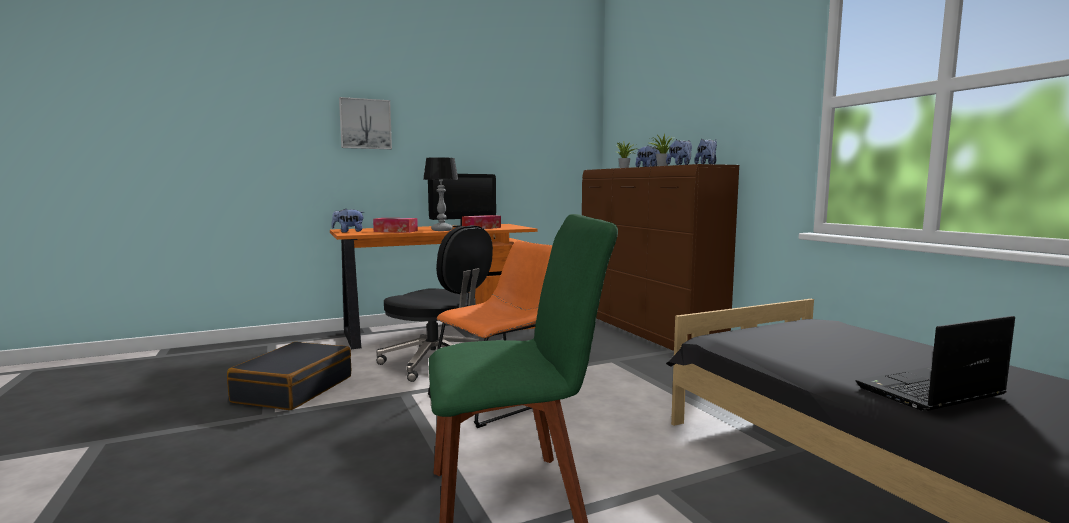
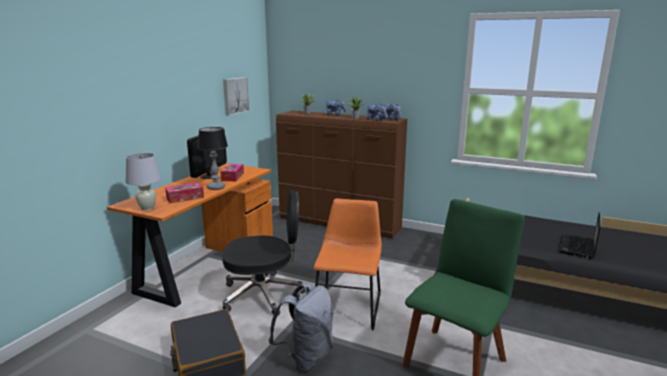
camera: 40 degrees left, 10 degrees up
(348, 232) = (147, 208): plush toy -> white table lamp
(363, 421) = (306, 357): none -> grey backpack
(365, 124) = (121, 99): picture -> picture (235, 95)

